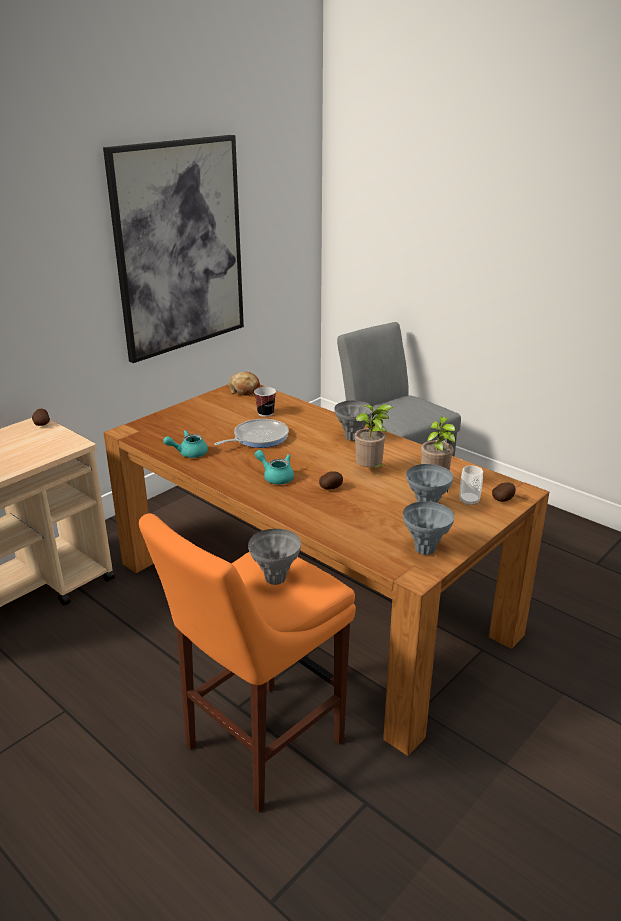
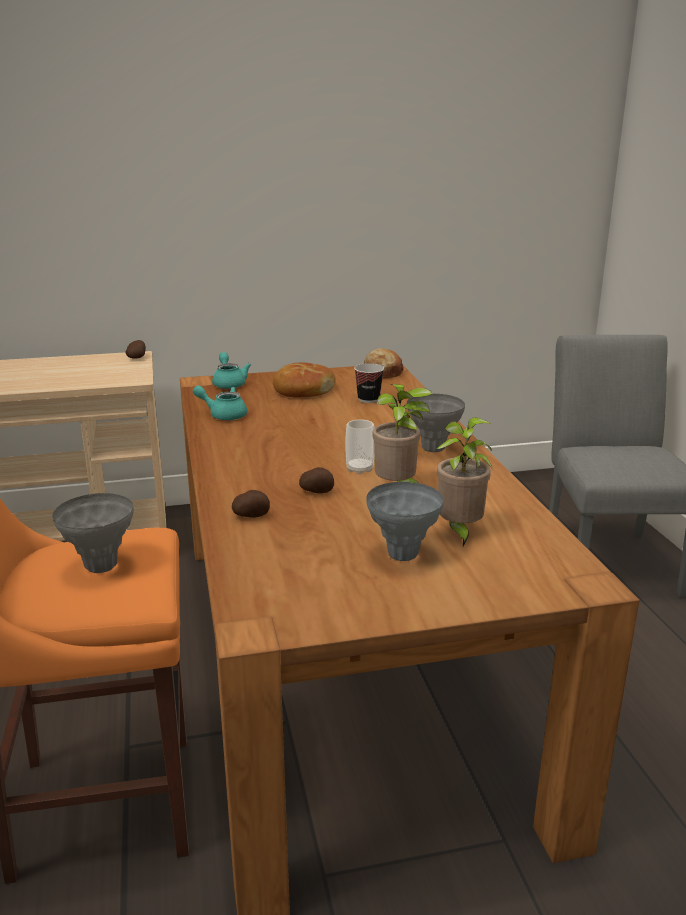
camera: 35 degrees right, 5 degrees down
(179, 247) = (369, 190): picture -> none
(212, 418) = (303, 390): none -> bread
(258, 438) = (319, 420): frying pan -> none
(275, 477) = (273, 461): turquoise teapot -> turquoise teapot (229, 383)
(425, 550) = (318, 603): grey vase -> none
(469, 501) = (480, 567): cup -> cup (359, 469)
(503, 499) = (539, 584): potato -> potato (251, 516)

